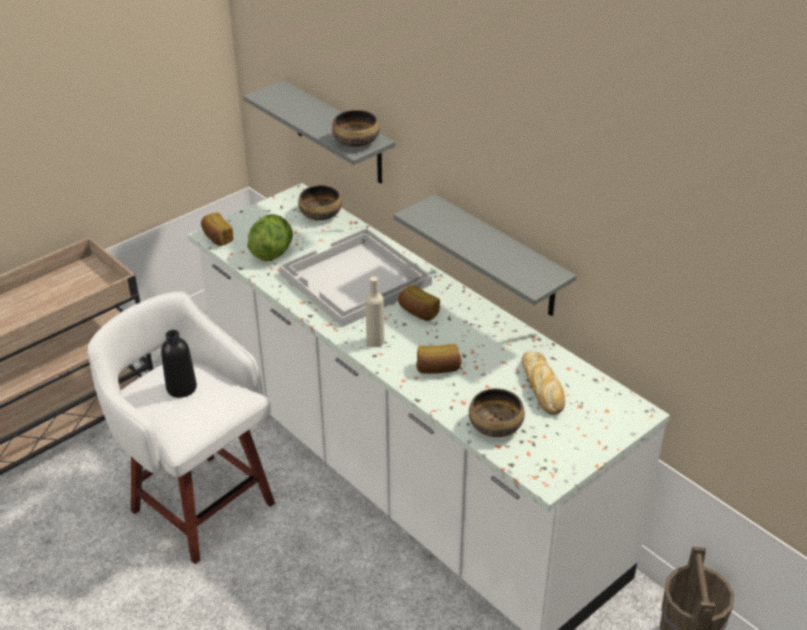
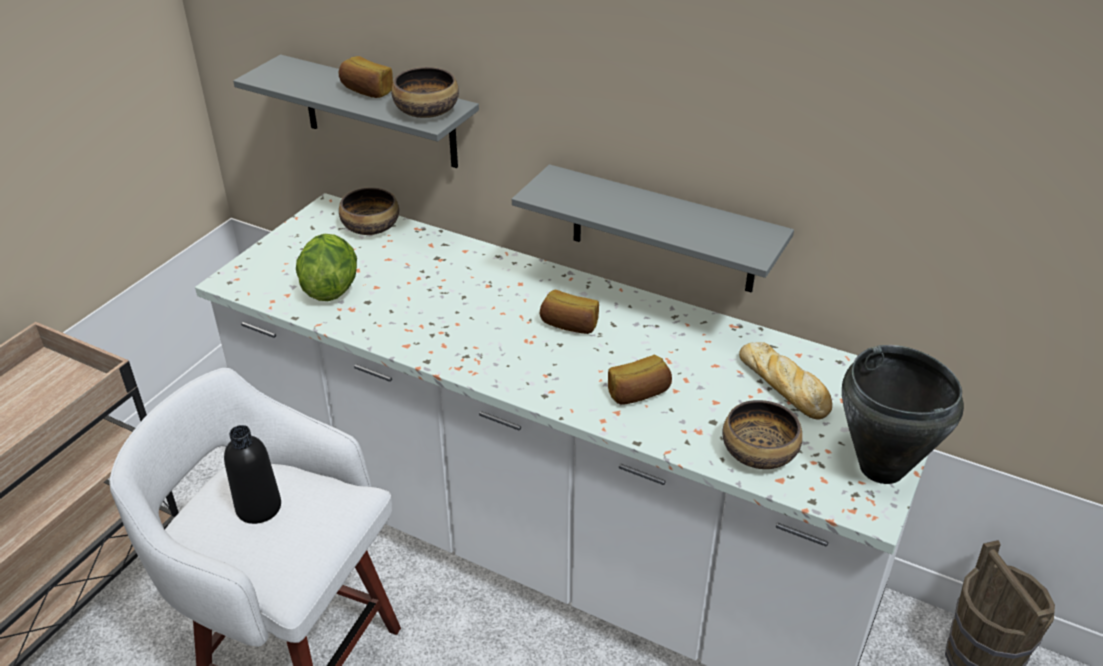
camera: 20 degrees left, 0 degrees up
(217, 237) = (241, 284): bread -> bread (366, 91)
(355, 280) = (462, 301): white tray -> none
(375, 341) = (535, 376): beige bottle -> none
(573, 456) = (881, 469): none -> black cooking pot

